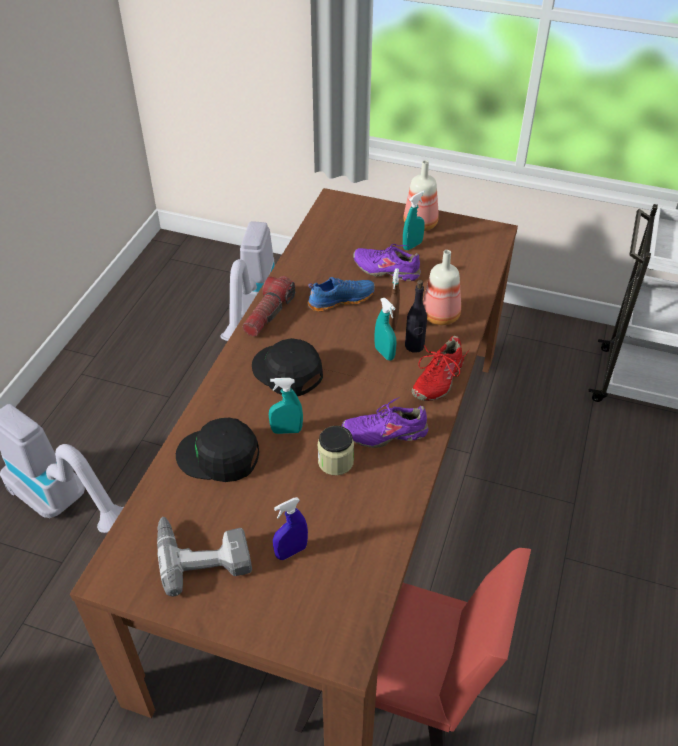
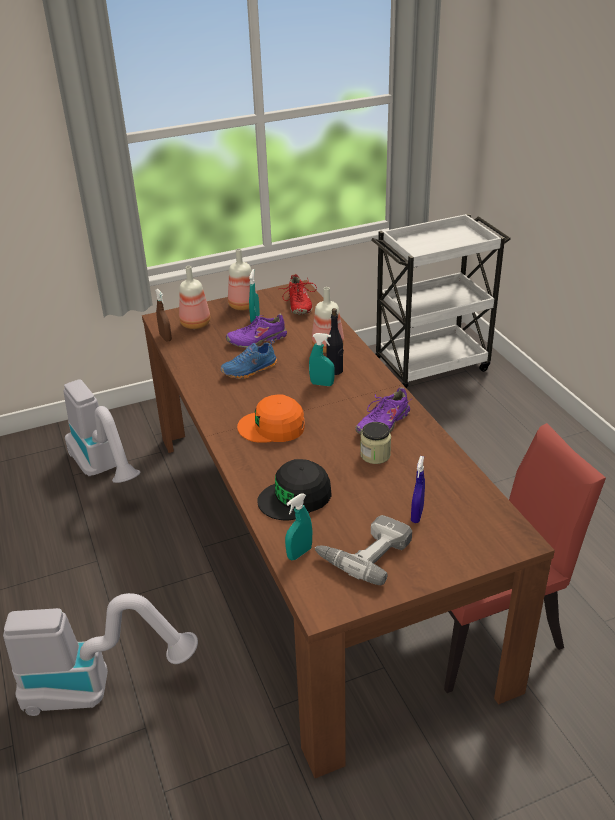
camera: 40 degrees left, 10 degrees down
(268, 313) = (210, 403): flashlight -> none
(286, 430) = (320, 457): turquoise spray bottle -> turquoise spray bottle (299, 553)
(287, 371) = (272, 427): black cap -> orange cap
(340, 299) = (250, 370): blue shoe -> blue shoe turned 150 degrees counterclockwise
(356, 222) = (196, 323): none -> bottle
(392, 324) = (304, 366): brown spray bottle -> brown spray bottle (165, 338)
(437, 379) = (373, 380): red shoe -> red shoe (298, 305)

